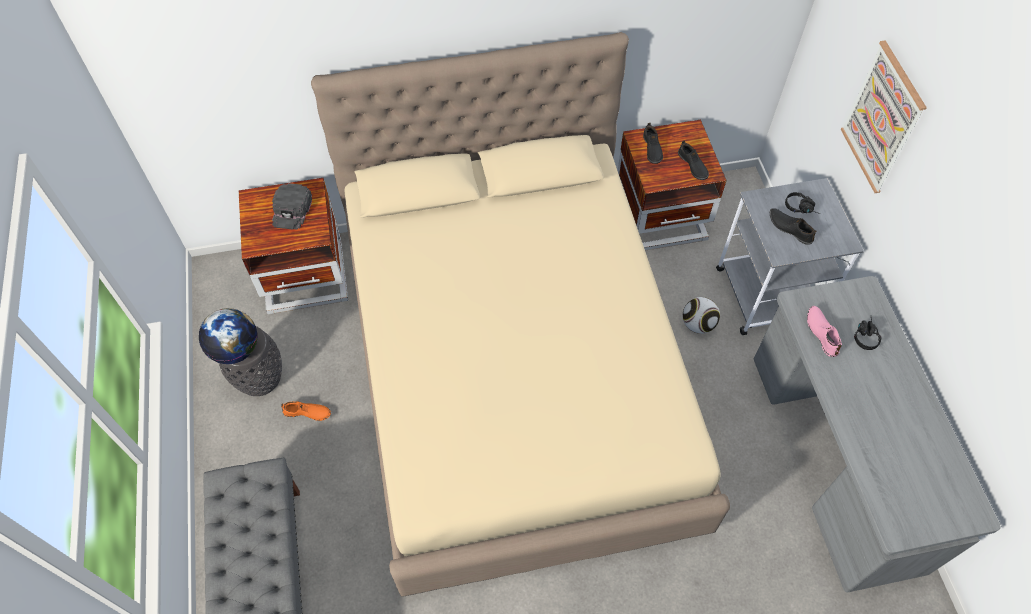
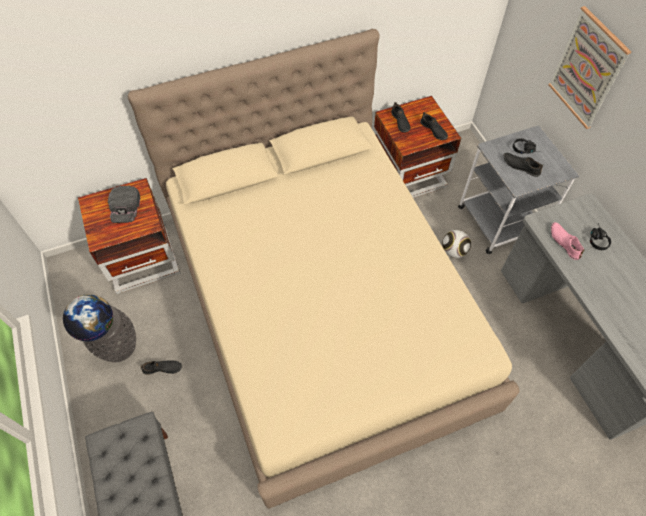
camera: 10 degrees left, 0 degrees up
(307, 413) = (162, 369): orange shoe -> black shoe

